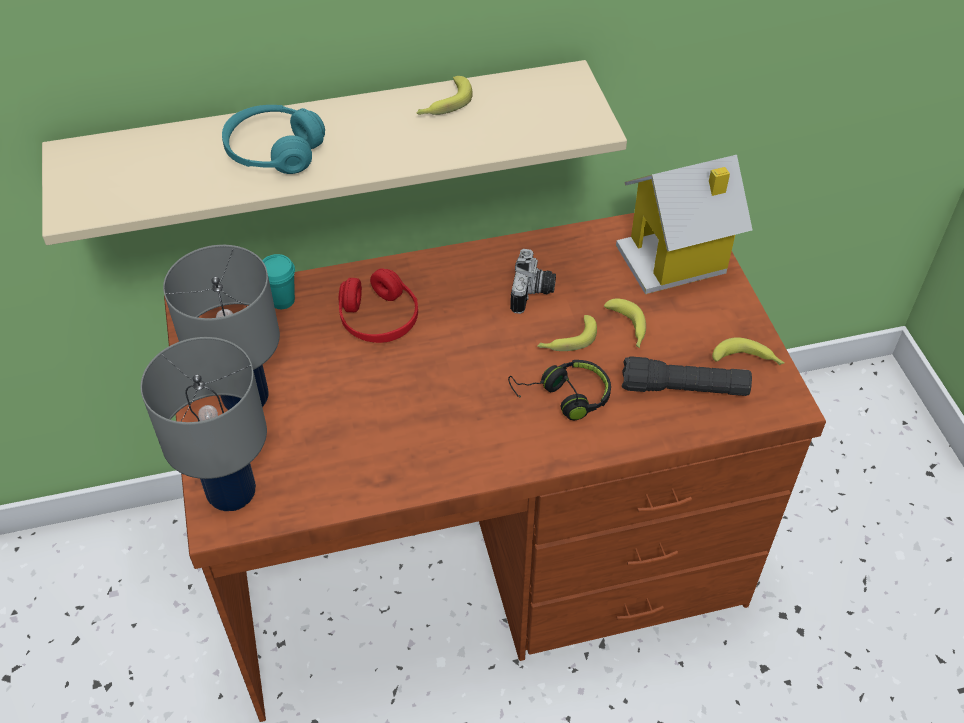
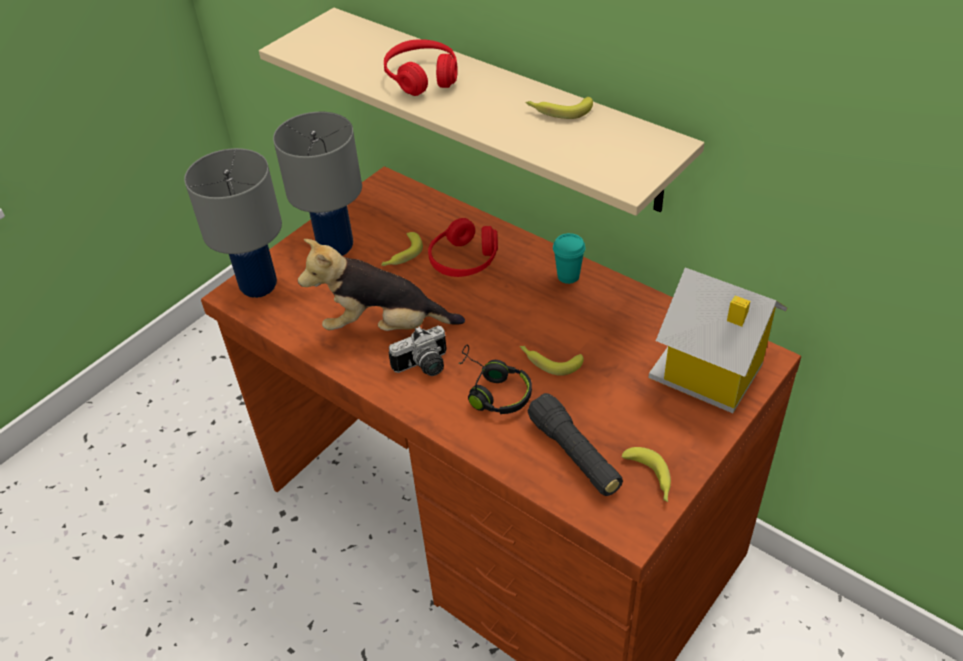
camera: 55 degrees right, 5 degrees down
(274, 152) = (422, 78): turquoise headphones -> red headphones
(282, 300) = (431, 211): turquoise cup -> turquoise cup (568, 276)
(404, 425) = (384, 327): none -> plush toy
(533, 293) = (575, 318): camera -> camera (424, 367)
(627, 328) = (600, 387): banana -> banana (401, 255)

